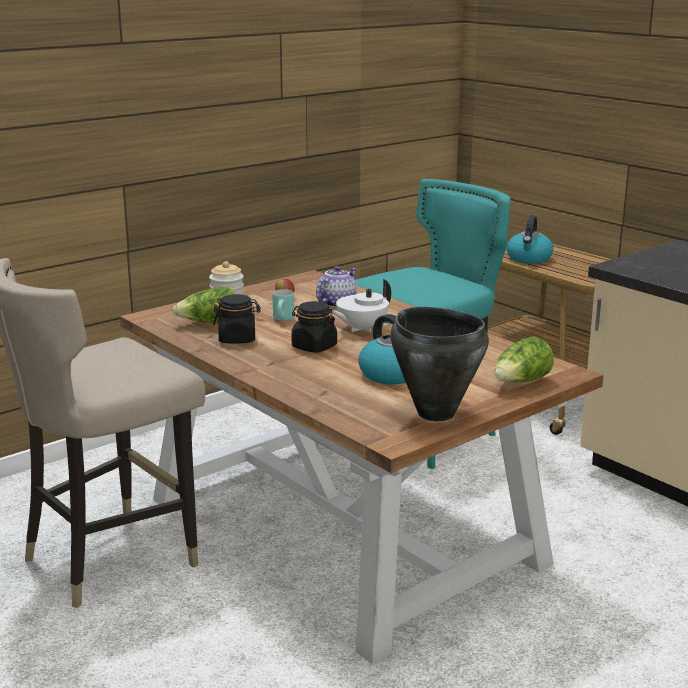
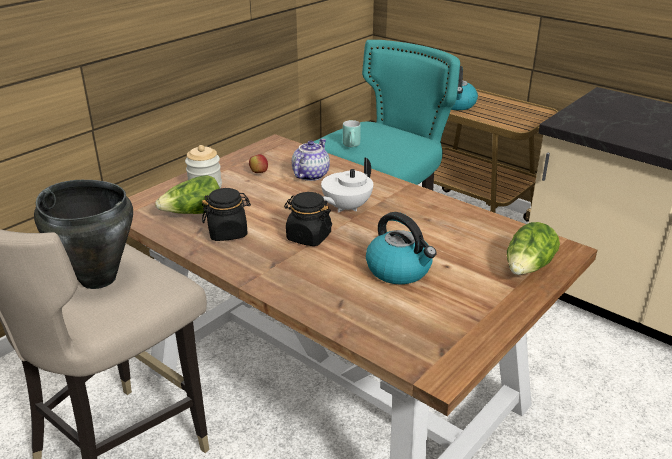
camera: 10 degrees left, 10 degrees up
(284, 320) = (267, 202): turquoise mug -> turquoise mug (353, 146)
(435, 413) = (465, 323): black cooking pot -> black cooking pot (98, 278)

